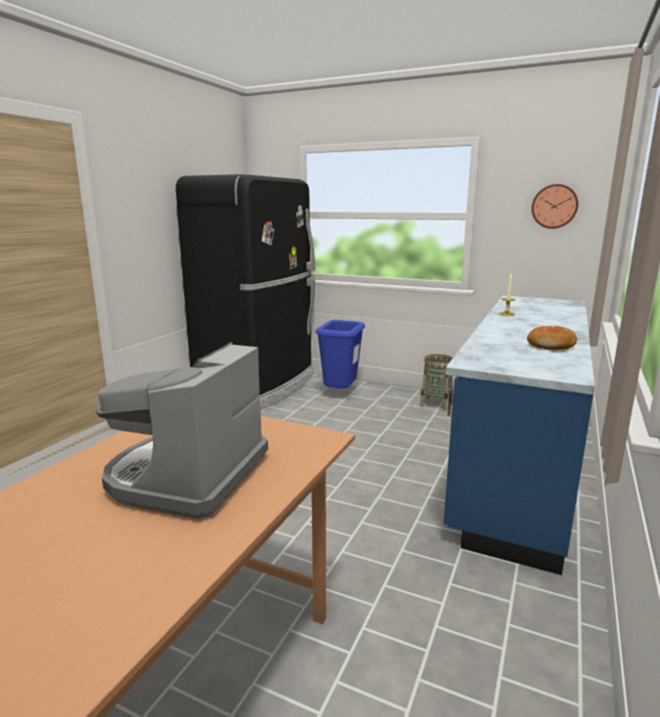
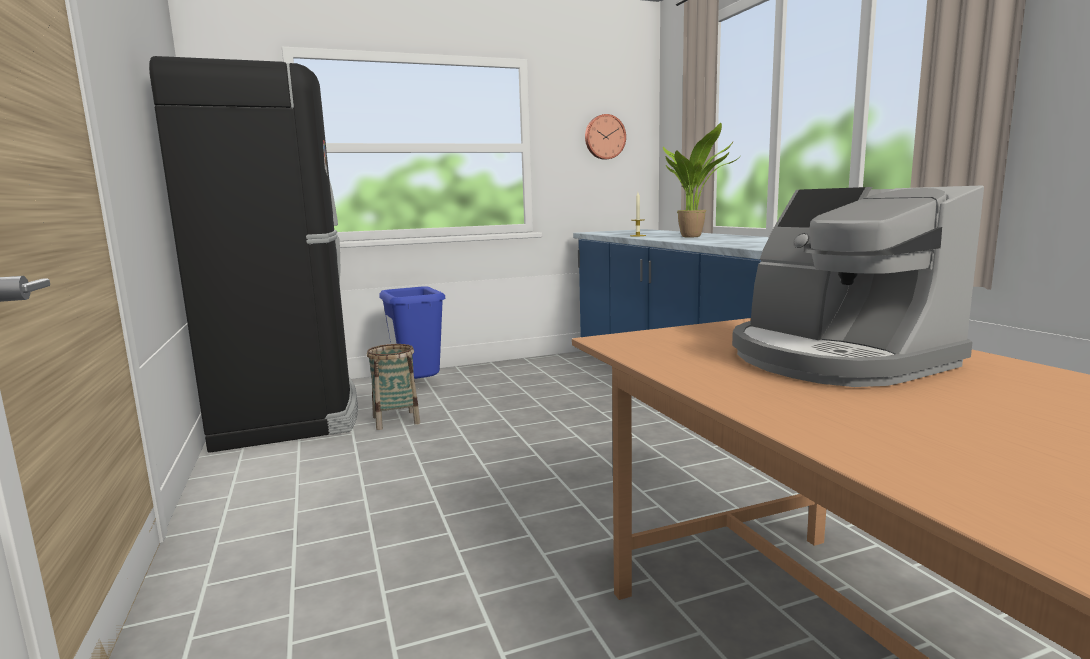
camera: 45 degrees left, 5 degrees down
(436, 404) = (533, 368): basket -> basket (396, 420)
(532, 328) = (694, 236): none -> potted plant
(551, 346) = (754, 238): bread -> none

